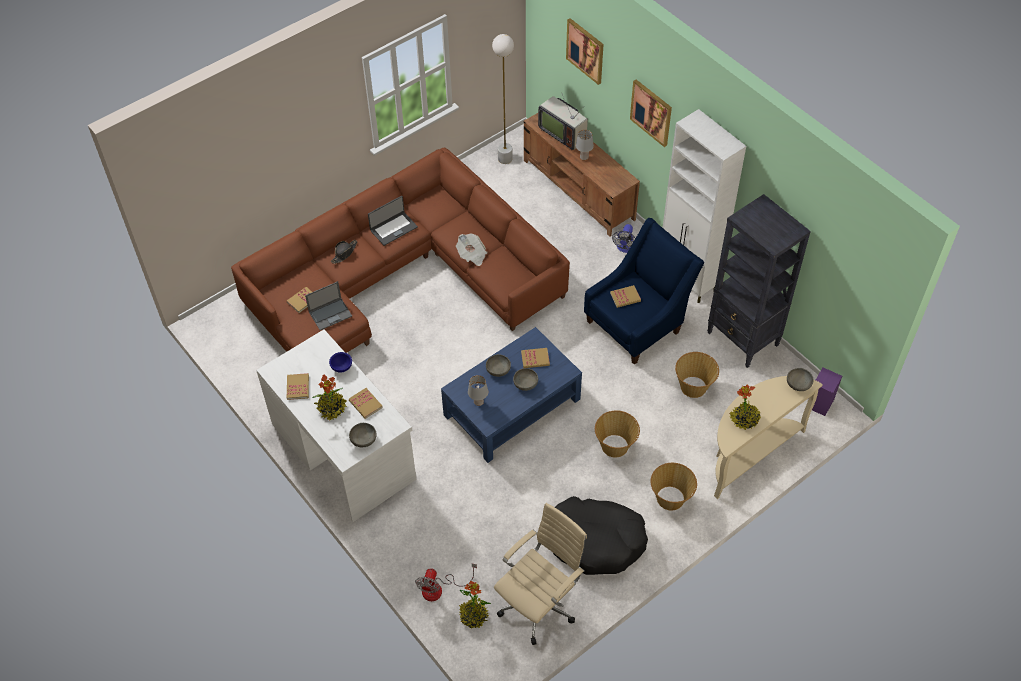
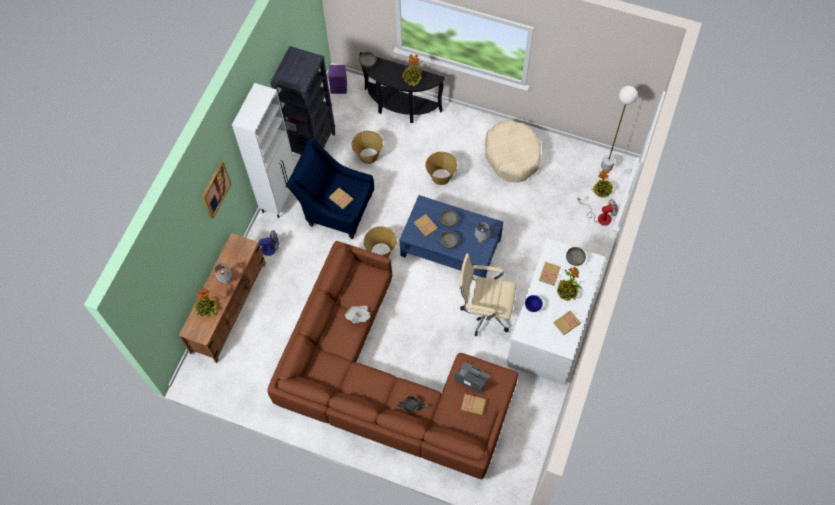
camera: 120 degrees left, 10 degrees up
(393, 228) = (366, 385): laptop -> none
(505, 159) = (222, 378): white floor lamp -> white floor lamp (606, 166)
(540, 604) = (570, 163): beige office chair -> beige office chair (484, 312)
(563, 133) = (207, 308): television -> potted plant
(585, 50) = (174, 257): picture -> none
(595, 541) = (512, 155): black dog bed -> beige dog bed
(670, 498) = (458, 132): basket -> basket (381, 251)
(749, 453) = (399, 107): beige console table -> black console table

